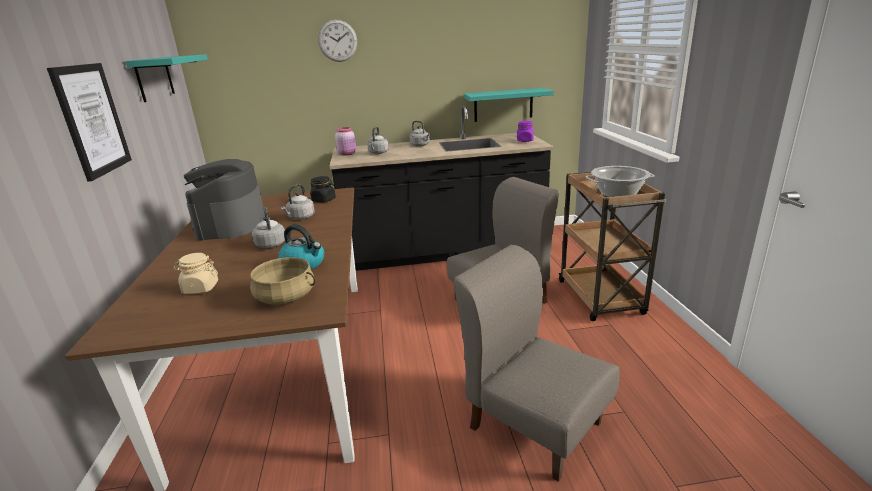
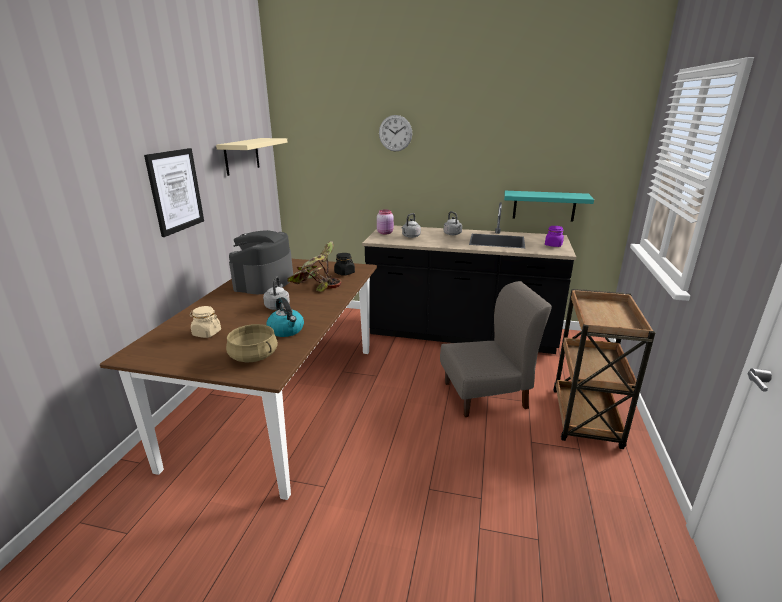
camera: 20 degrees right, 0 degrees up
(154, 78) = (242, 156): turquoise shelf -> beige shelf
(300, 218) = (315, 286): grey kettle -> potted plant
(534, 424) = (447, 521): grey chair -> none
(617, 194) = (610, 321): cooking pot -> none

